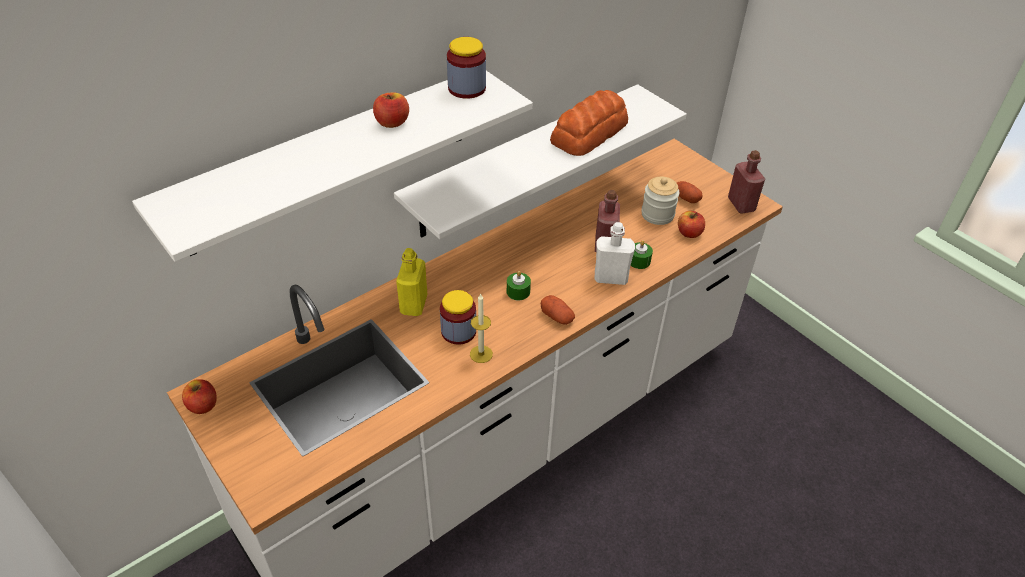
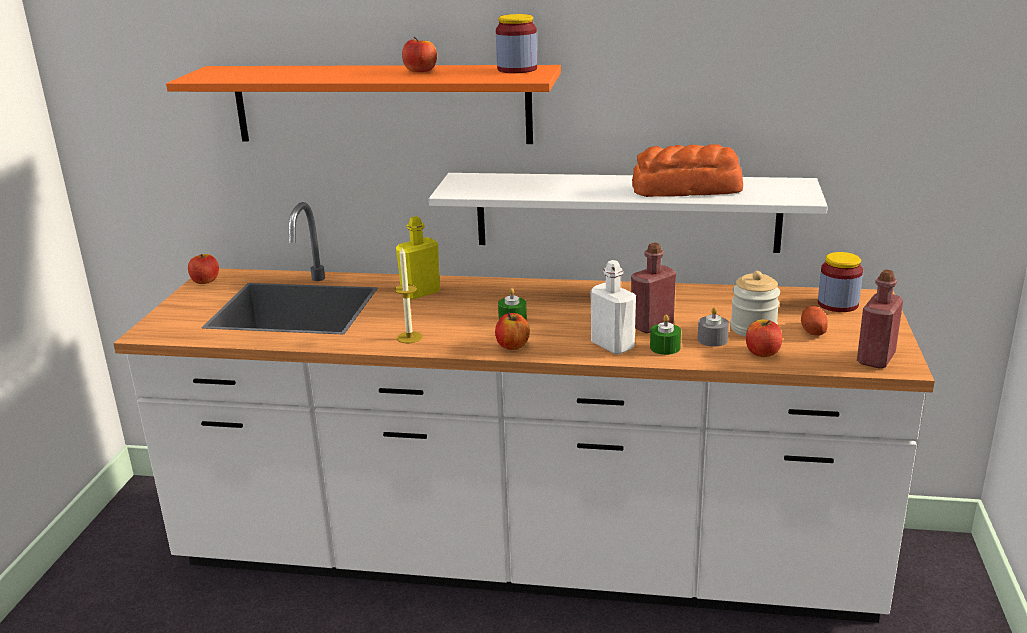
camera: 50 degrees right, 20 degrees down
(330, 160) = (381, 104): white shelf -> orange shelf
(458, 331) = (420, 319): jar -> jar (838, 304)
(557, 316) = (512, 346): potato -> apple
(652, 238) = (712, 339): none -> grey candle

